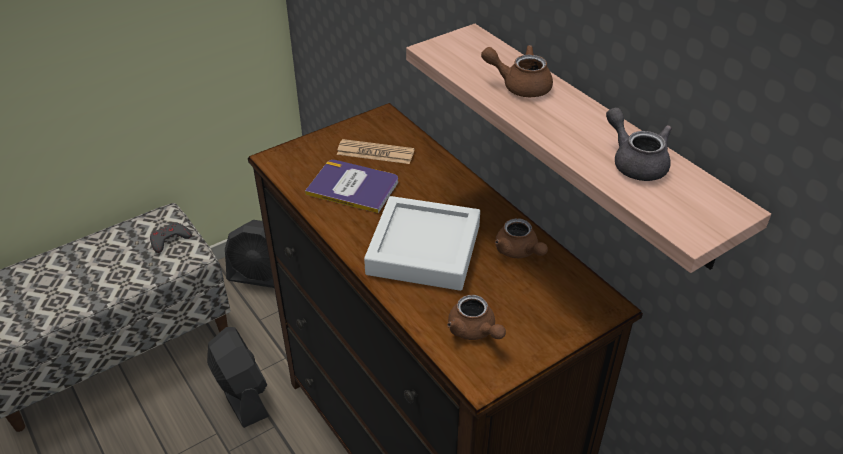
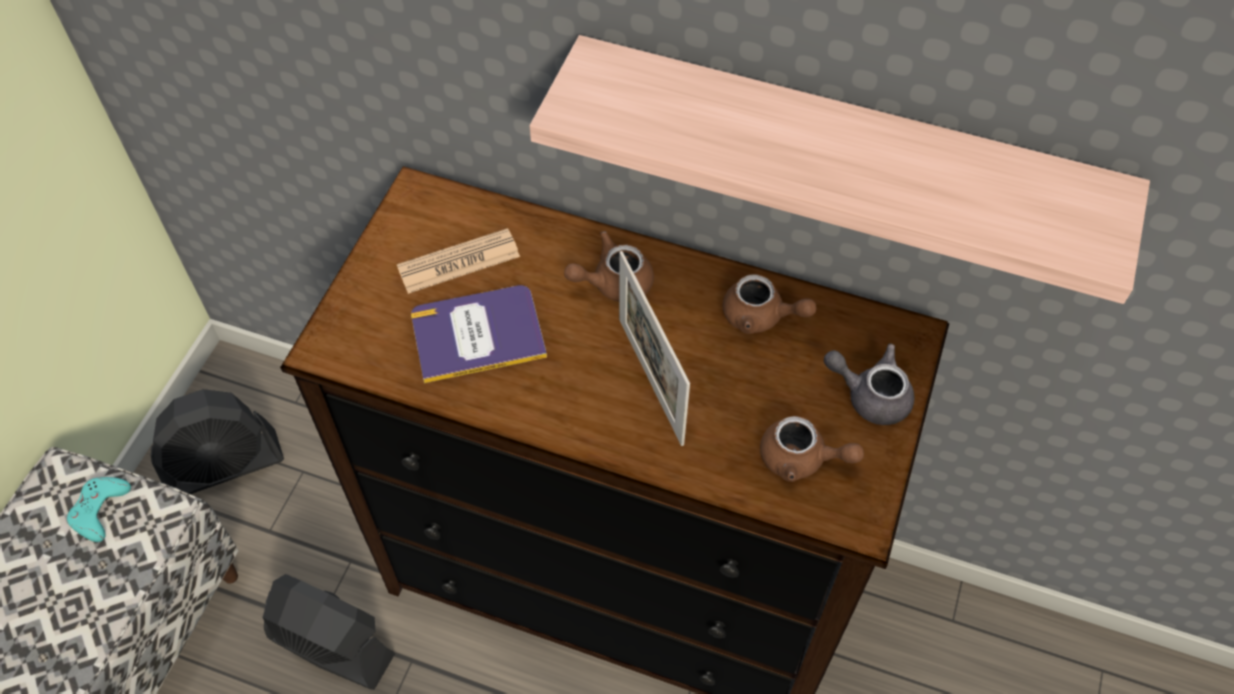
camera: 35 degrees left, 15 degrees up
(169, 239) = (99, 510): grey game controller -> turquoise game controller
(424, 250) = (650, 380): white tray -> picture frame
(520, 85) = (736, 122): brown teapot -> brown teapot (613, 282)
(635, 162) = (966, 179): grey teapot -> grey teapot (870, 395)

